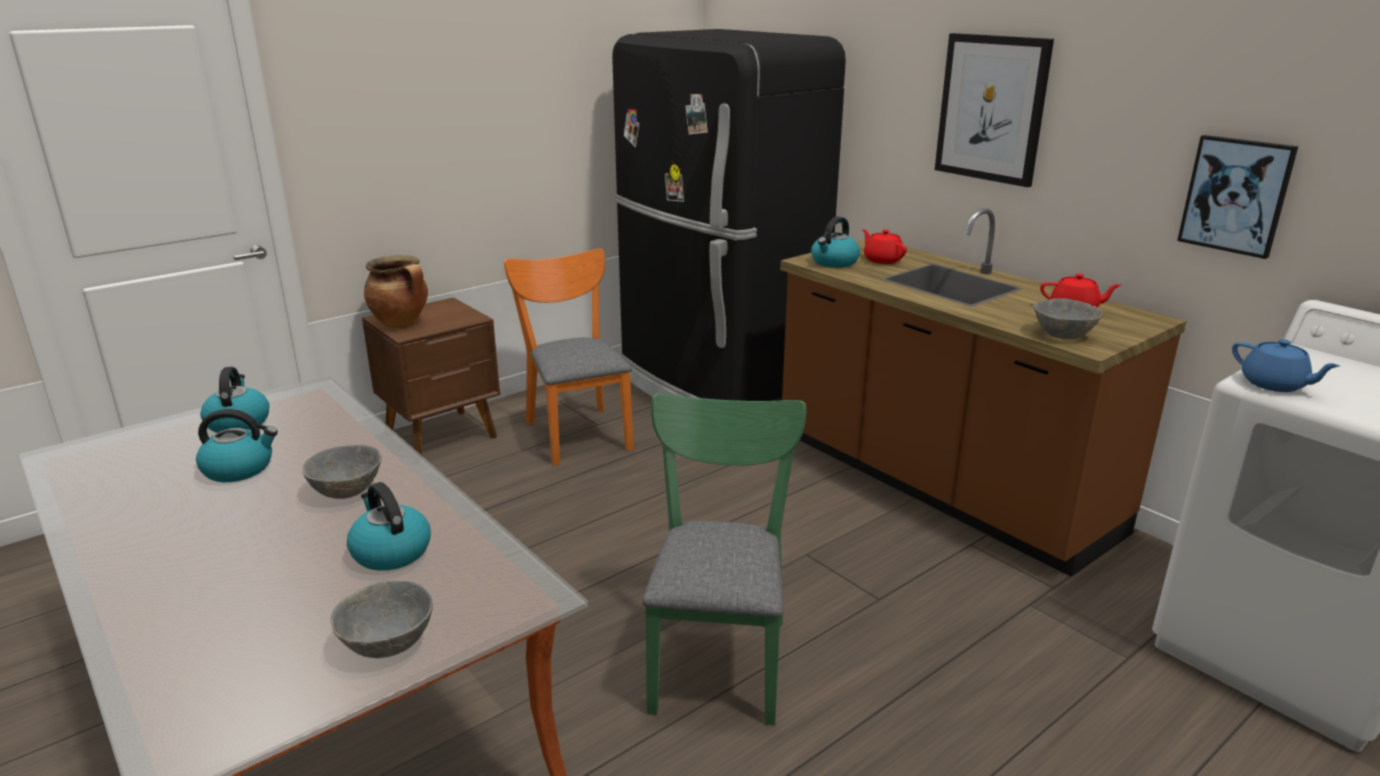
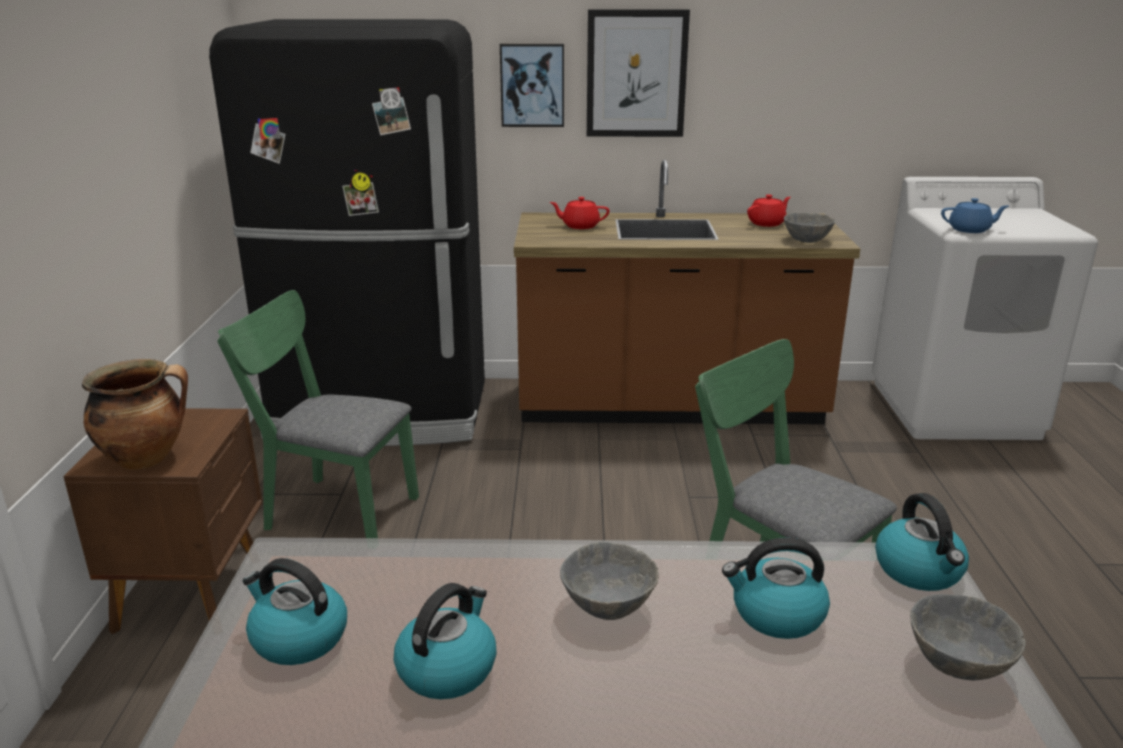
camera: 50 degrees left, 0 degrees up
(576, 431) = (332, 510): orange chair -> green chair
(834, 262) = (556, 237): kettle -> kettle (919, 571)
(1236, 195) = (846, 115): picture -> picture (532, 85)

